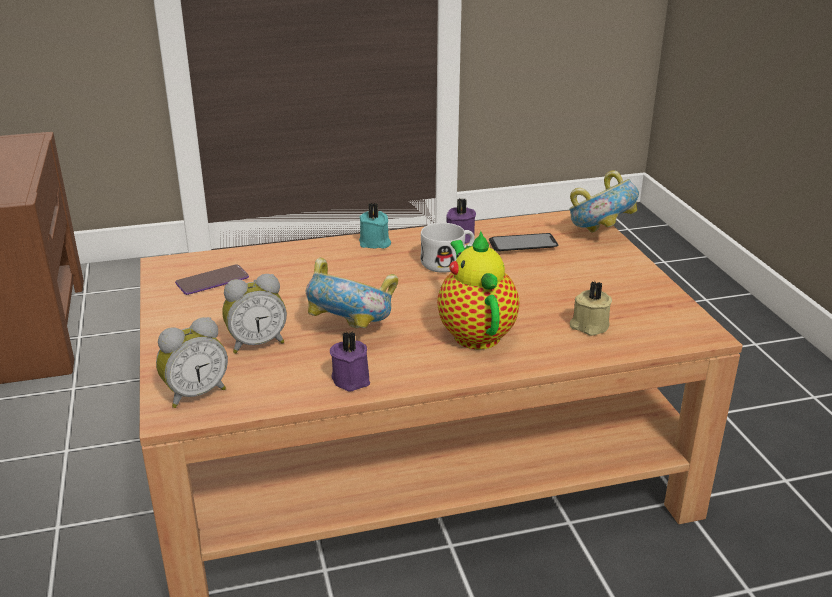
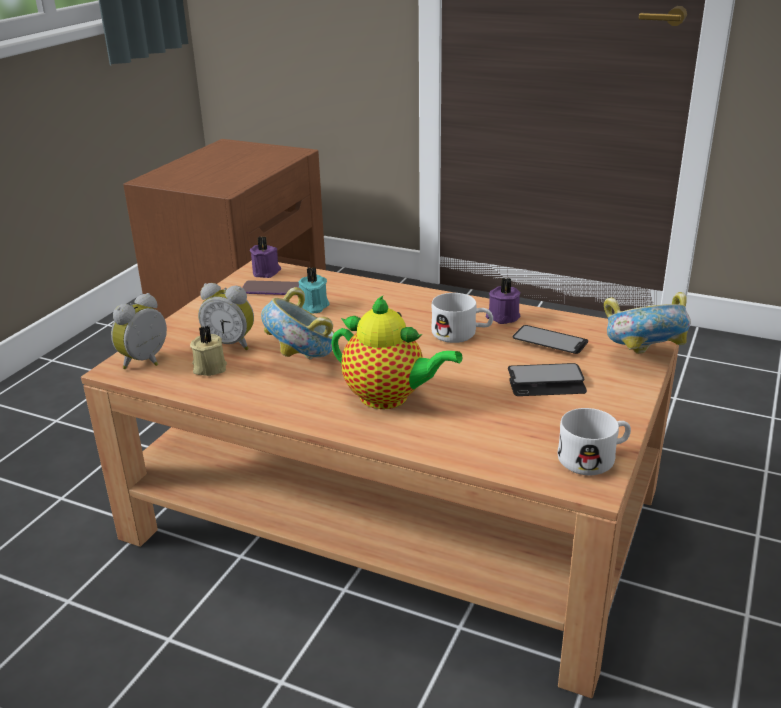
camera: 40 degrees right, 0 degrees up
(195, 394) = (147, 362): alarm clock -> alarm clock turned 120 degrees clockwise
(352, 378) = (250, 394): purple candle -> purple candle (267, 272)
(375, 243) = (427, 299): turquoise candle -> turquoise candle (313, 306)
(475, 333) = (389, 398): teapot -> teapot turned 90 degrees clockwise
(567, 275) = (546, 382): none -> phone
(589, 326) = (492, 432): beige candle -> beige candle (209, 367)
(677, 315) = (594, 458): none -> white mug

